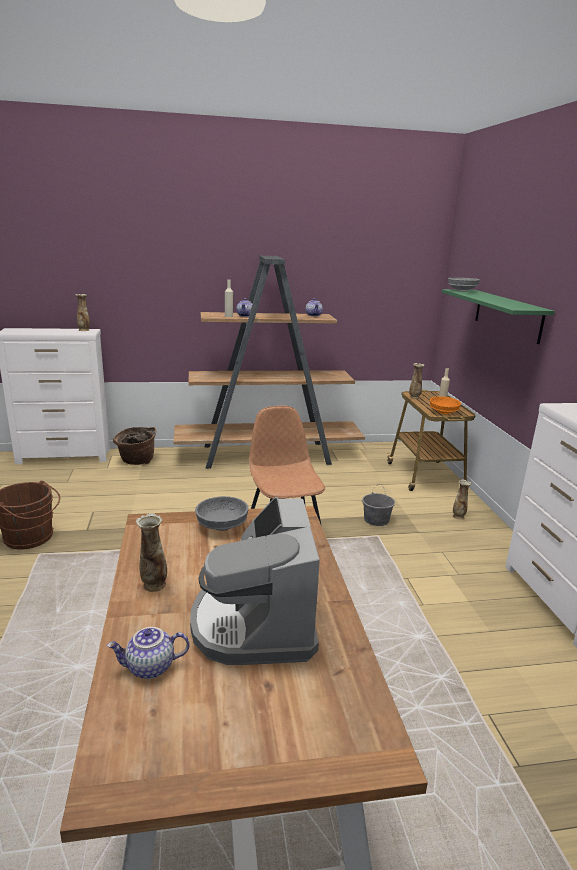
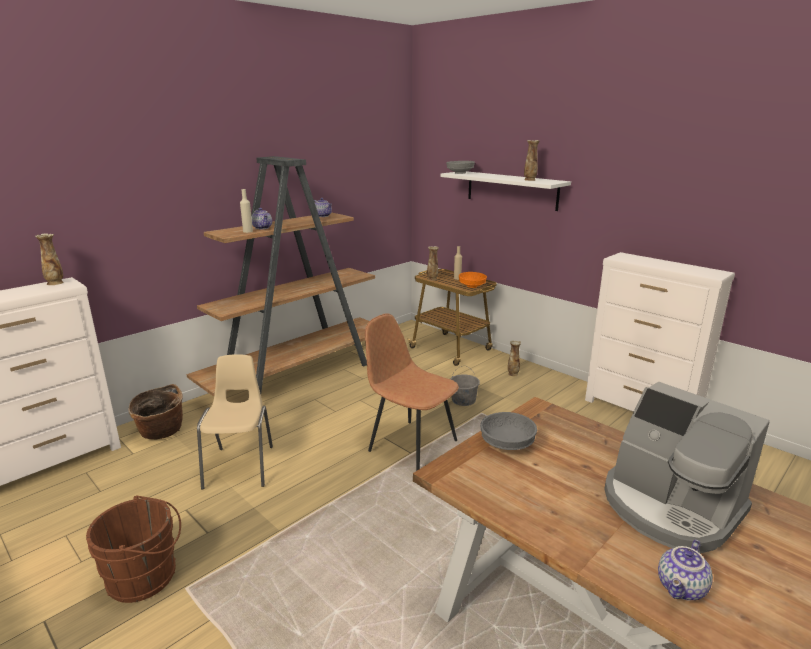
camera: 35 degrees left, 0 degrees up
(153, 500) = (240, 466): none -> beige chair
(154, 585) = (557, 523): vase -> vase (530, 180)
(507, 315) = (511, 190): green shelf -> white shelf

